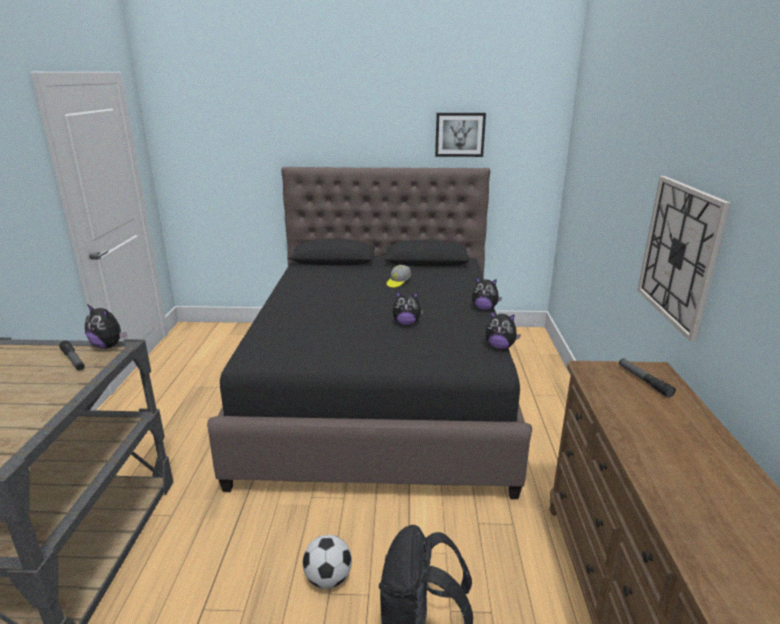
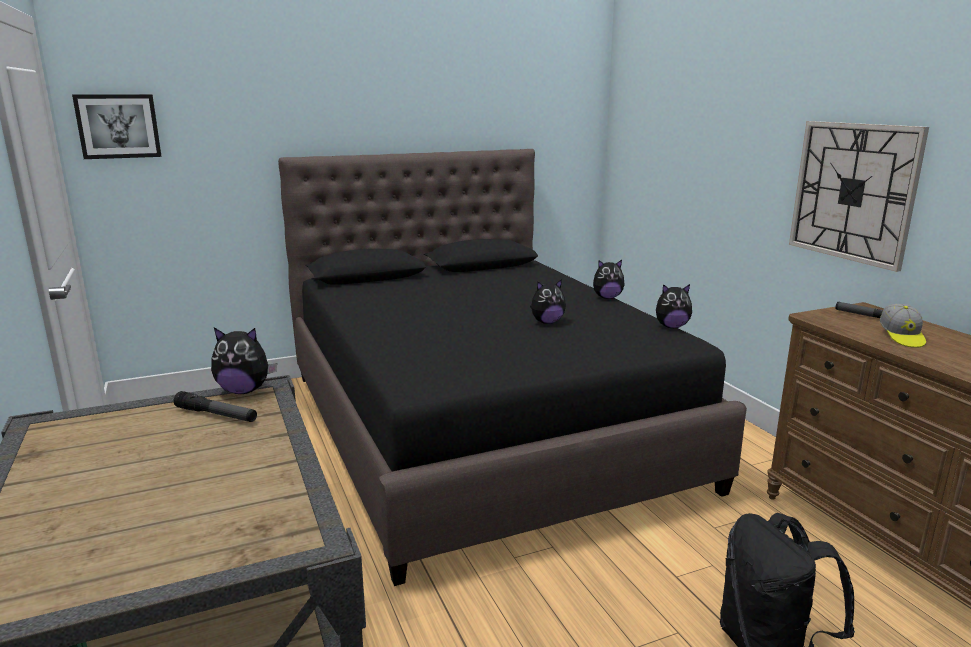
camera: 25 degrees left, 5 degrees down
(328, 578) = (619, 632): football -> none
(398, 282) = (480, 287): cap -> cap (901, 337)
(459, 134) = (496, 110): picture -> picture (118, 126)

